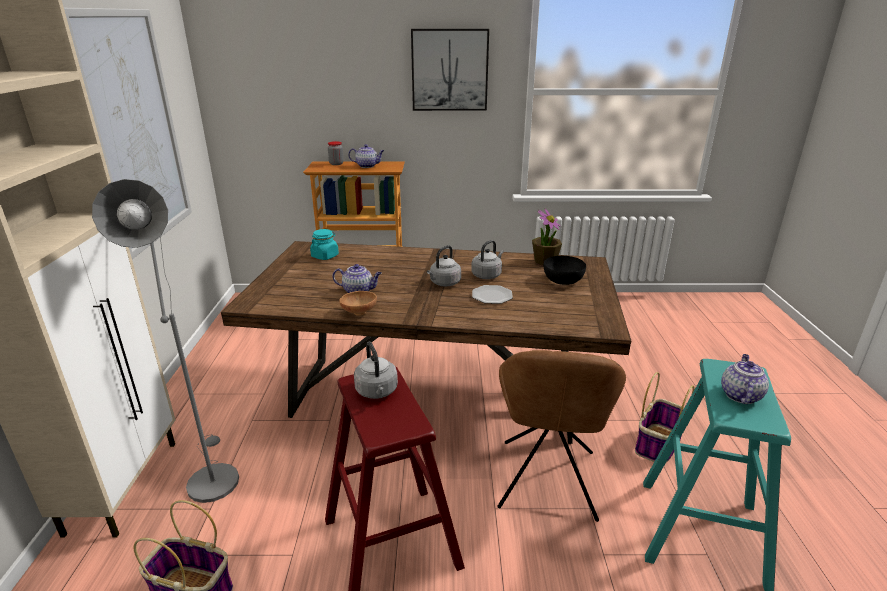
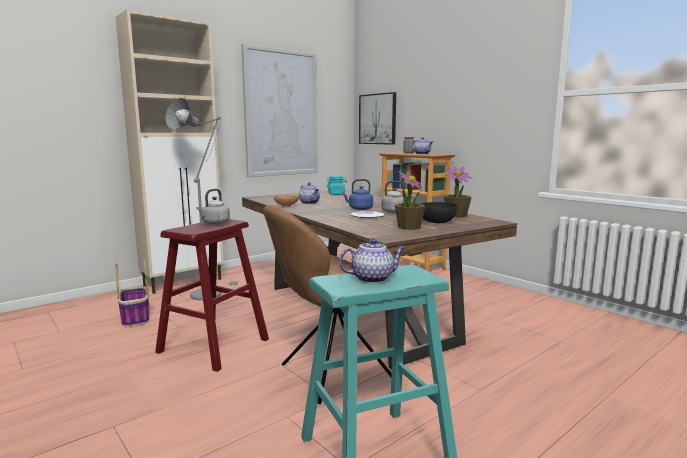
camera: 50 degrees right, 15 degrees down
(444, 283) = (359, 209): grey kettle -> blue kettle
(449, 70) = (494, 80): picture -> picture (378, 119)
(572, 301) = (409, 227): none -> potted plant
(657, 445) = (459, 406): basket -> none

